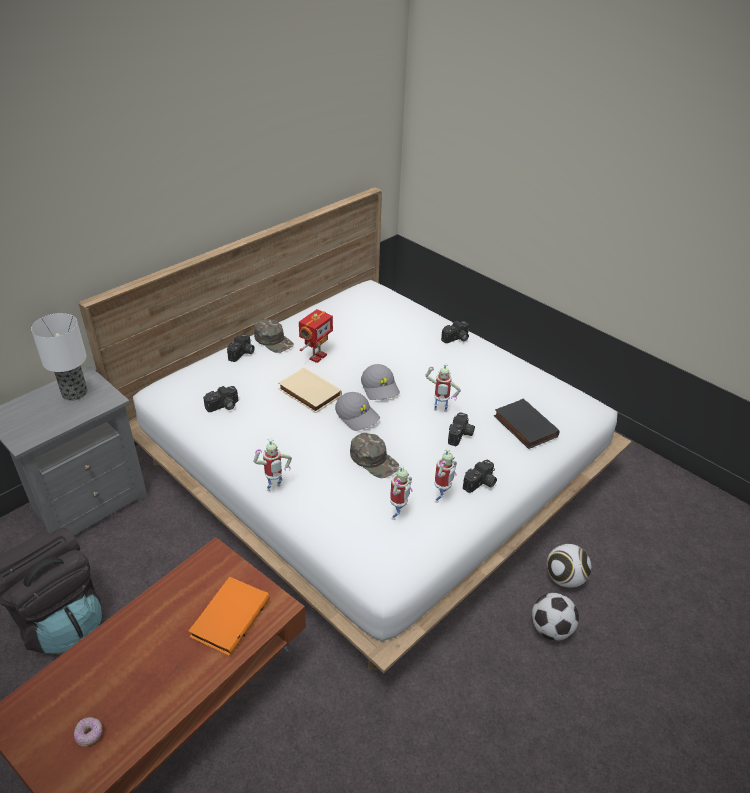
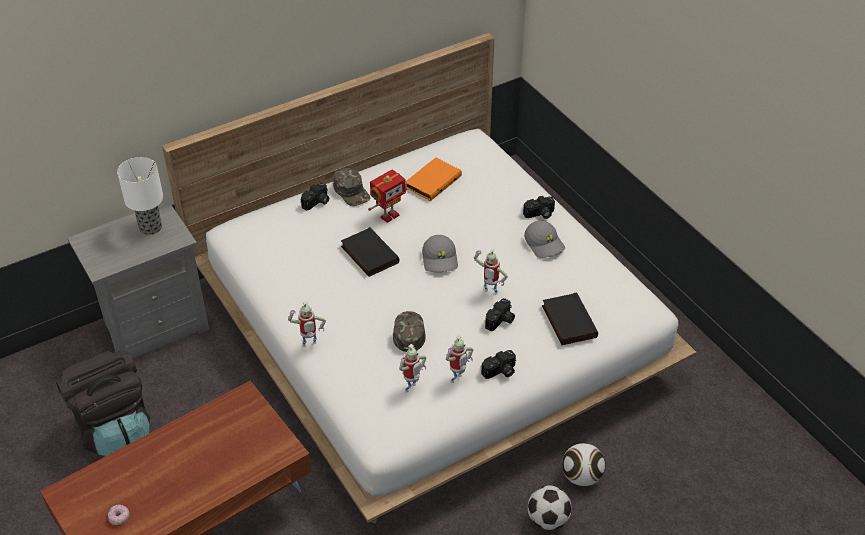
camera: 15 degrees right, 5 degrees up
(223, 406) = (284, 257): camera -> none
(229, 617) = (244, 450): orange book -> orange book (432, 181)
(308, 393) = (368, 255): beige book -> black book
(358, 416) = (408, 286): grey cap -> grey cap (545, 244)
(374, 460) = (408, 332): green cap -> green cap turned 150 degrees counterclockwise

